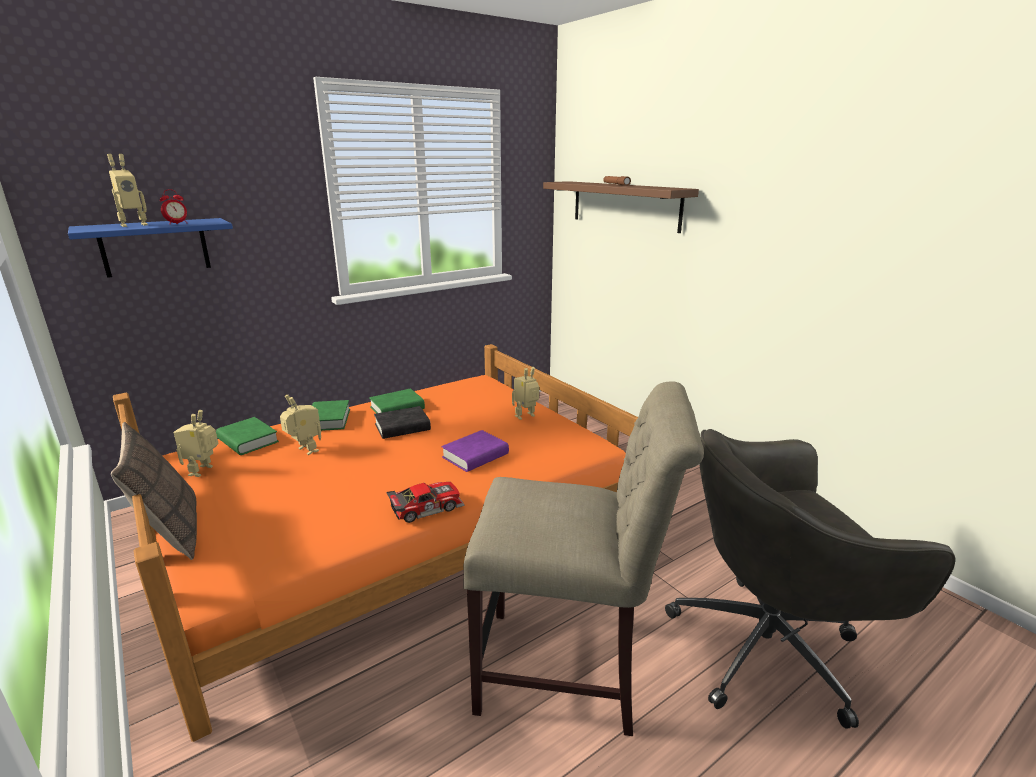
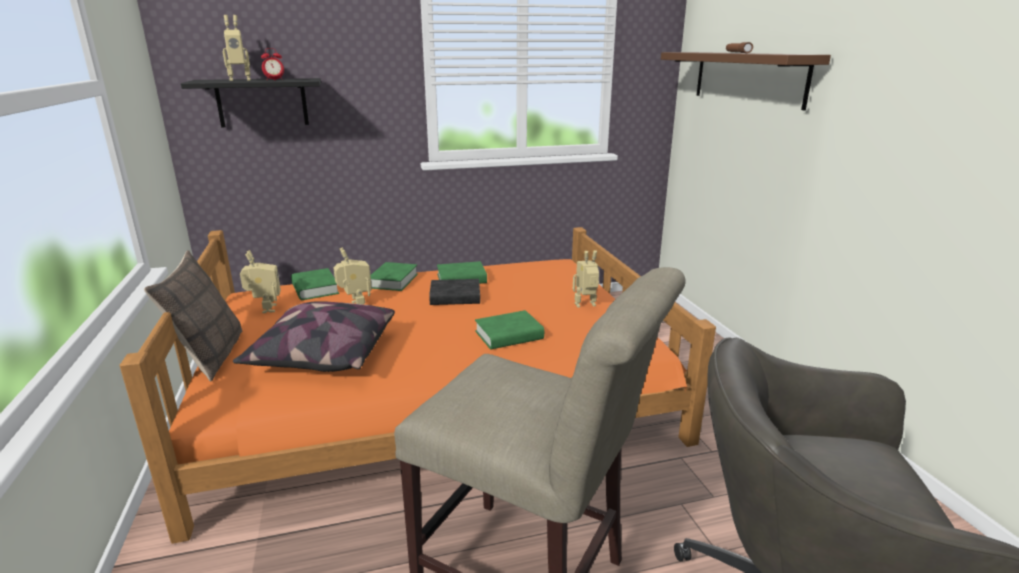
camera: 20 degrees right, 0 degrees up
(155, 247) = (262, 102): blue shelf -> black shelf
(204, 471) = (265, 309): toy robot -> toy robot turned 135 degrees clockwise
(304, 508) = (323, 356): none -> pillow
(425, 506) = (430, 375): toy car -> none
(475, 456) = (509, 335): purple book -> green book

